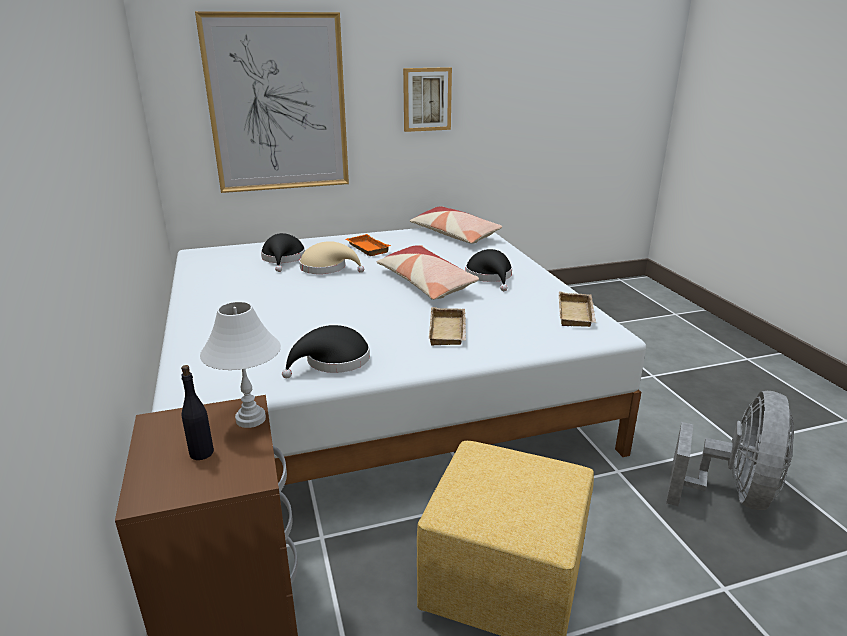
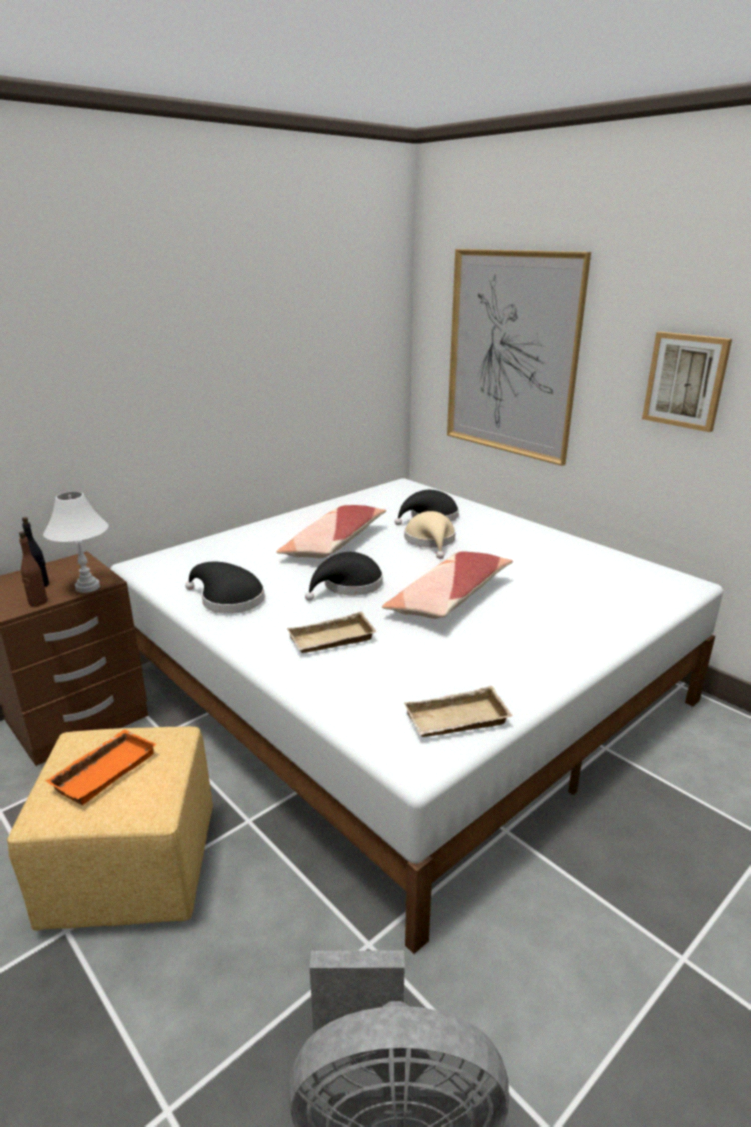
camera: 65 degrees right, 0 degrees up
(253, 455) = (37, 602): none -> brown bottle
(366, 248) = (510, 543): orange tray -> orange tray (104, 770)
(454, 235) = (634, 579): pillow -> pillow (334, 544)
(490, 276) = (517, 633): black hat -> black hat (349, 586)

